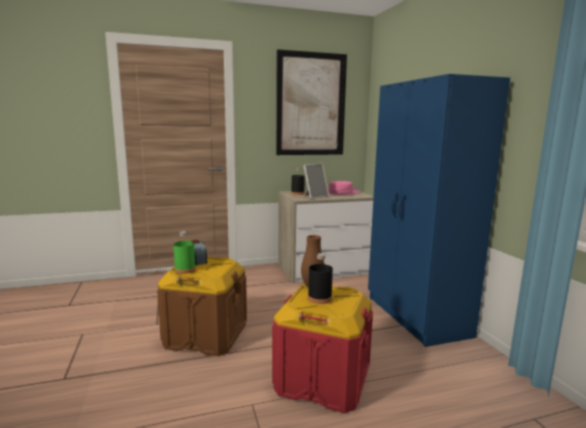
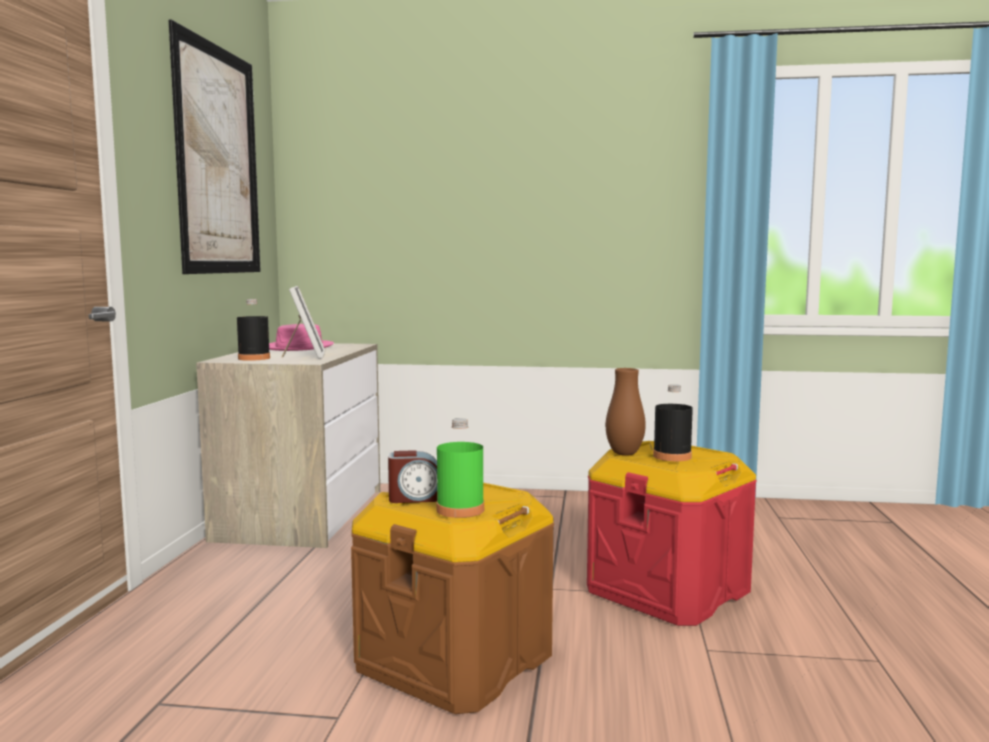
camera: 65 degrees left, 5 degrees down
(416, 317) = (547, 504): blue wardrobe -> none

